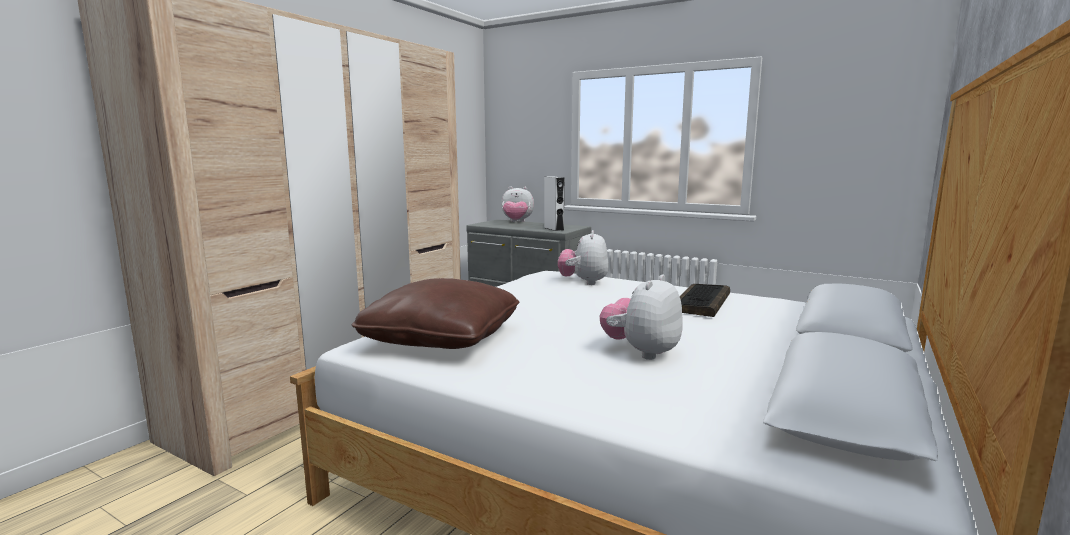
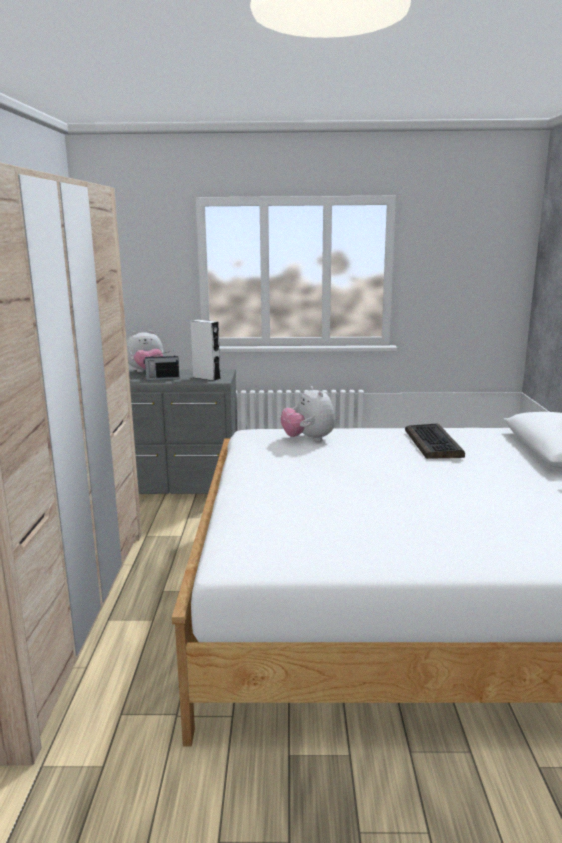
camera: 30 degrees left, 5 degrees up
(441, 338) = (295, 533): brown pillow -> none
(519, 226) = (162, 378): none -> radio
(641, 352) = (468, 505): plush toy -> none

